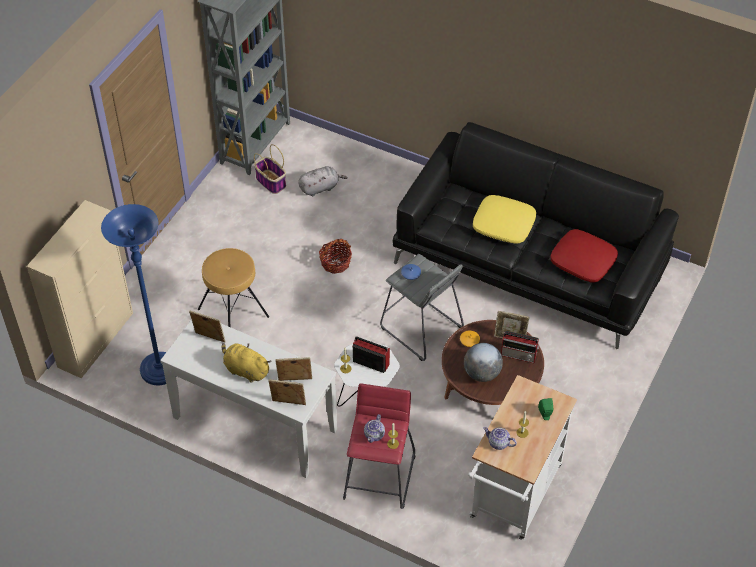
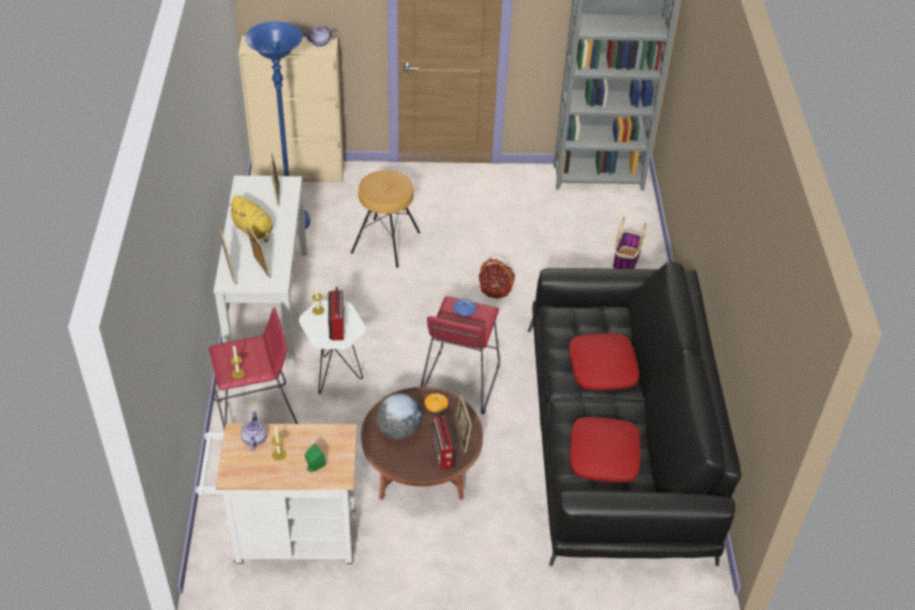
camera: 60 degrees right, 5 degrees down
(245, 370) = (254, 230): yellow plush toy -> yellow plush toy turned 135 degrees clockwise
(271, 182) = (559, 206): basket -> basket (626, 260)
(320, 188) = (581, 241): grey plush toy -> none
(374, 434) = (242, 356): teapot -> teapot (320, 43)
(421, 328) = (460, 382): grey stool -> red stool
(504, 224) = (603, 368): yellow pillow -> red pillow

